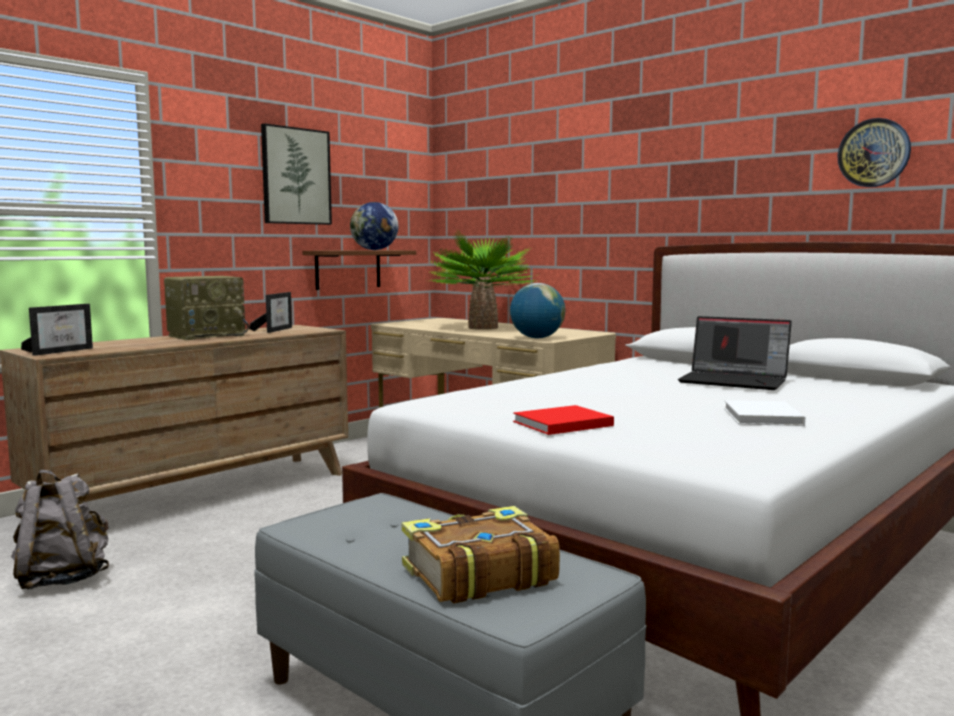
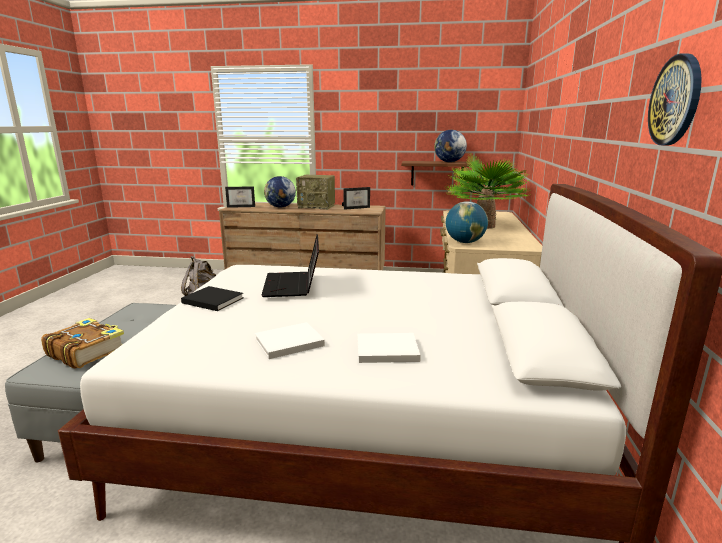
camera: 55 degrees right, 10 degrees up
(145, 343) = (280, 207): none -> globe
(296, 176) = (401, 114): picture -> none
(560, 424) = (211, 300): red book -> black book
(735, 381) = (425, 316): laptop -> laptop (293, 285)
(813, 399) = (385, 350): none -> white book

